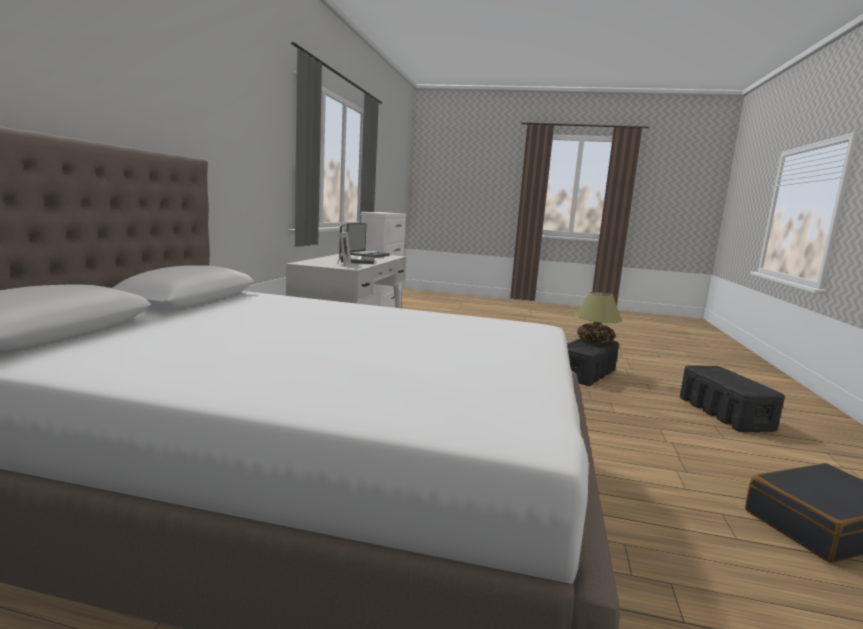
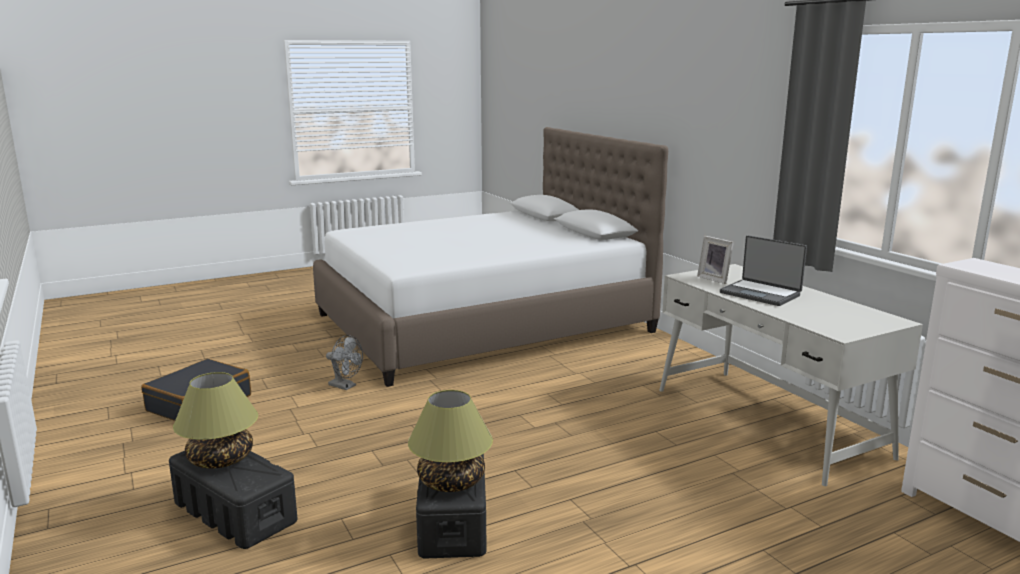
camera: 140 degrees right, 5 degrees up
(367, 255) = (843, 316): laptop -> none
(610, 473) = (345, 386): none -> grey fan
(740, 382) = (220, 459): none -> table lamp

